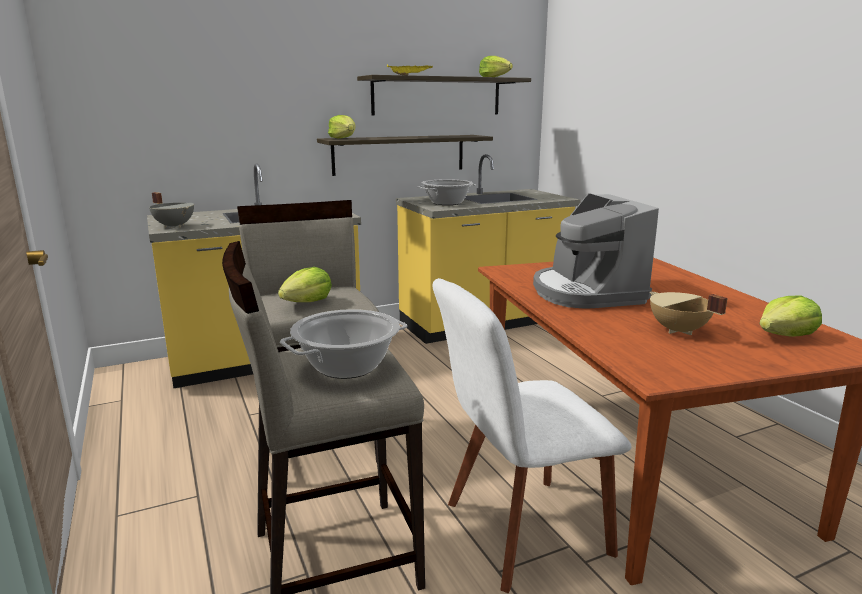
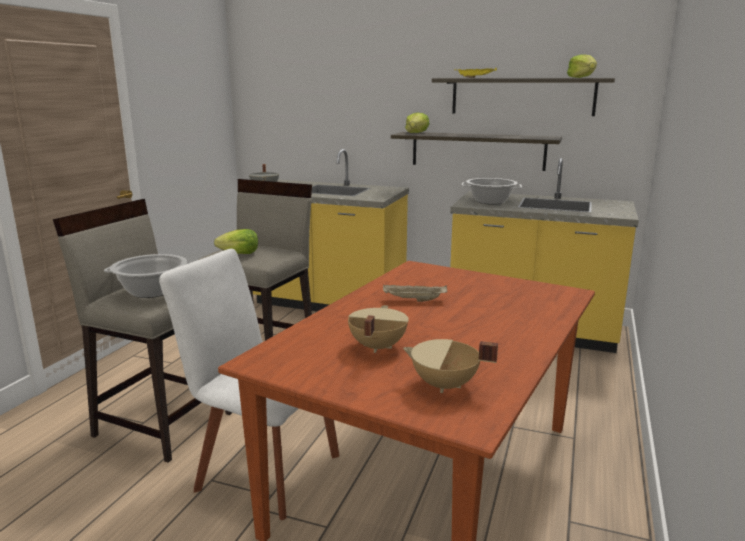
camera: 45 degrees right, 0 degrees up
(586, 293) = (413, 300): coffee machine -> beige tray
(785, 336) = (444, 386): lettuce -> beige cooking pot

